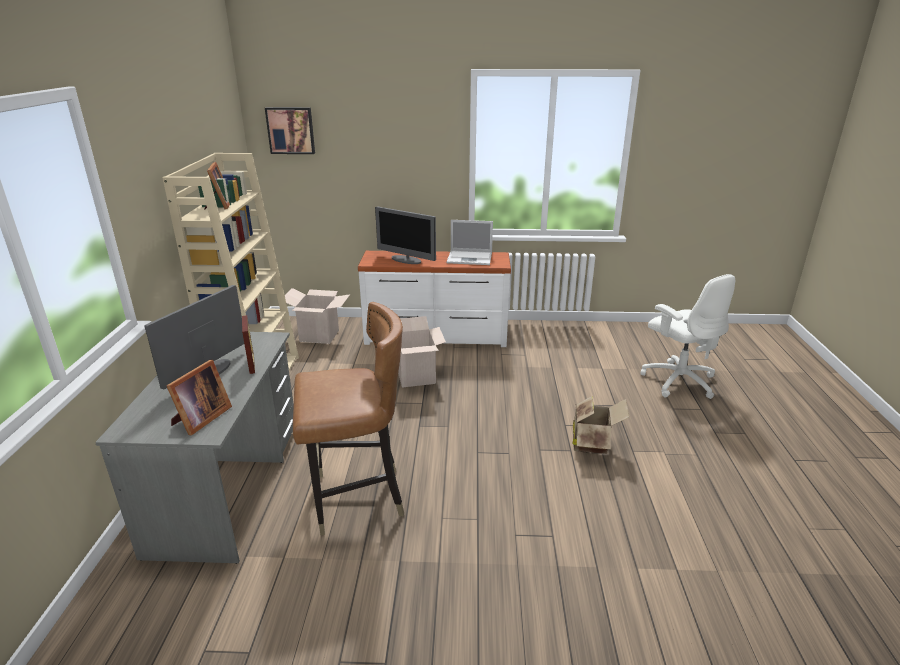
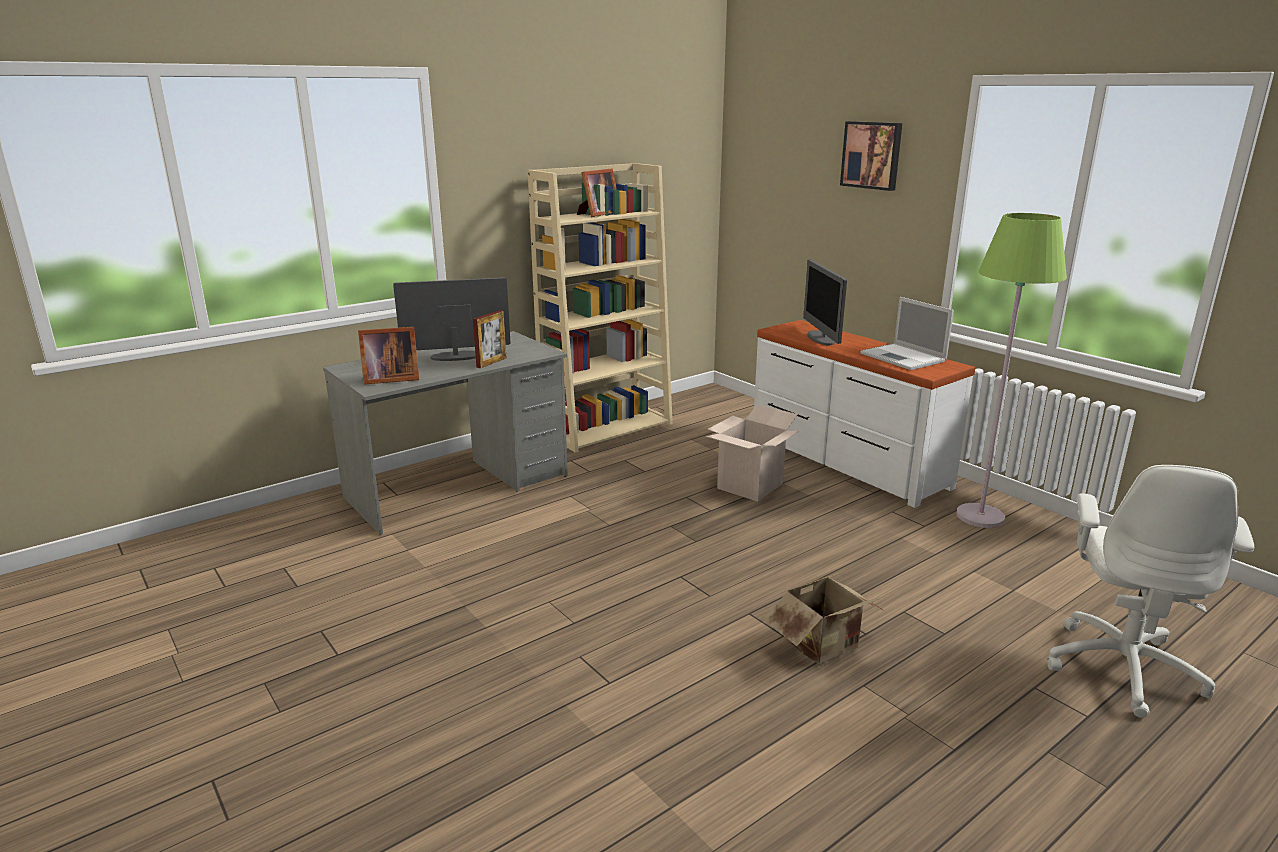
camera: 50 degrees right, 5 degrees down
(291, 130) = (761, 154): picture -> picture (872, 155)
(319, 336) = (723, 414): cardboard box -> none
(356, 498) = (518, 546): brown chair -> none
(536, 337) = (980, 516): none -> green floor lamp

